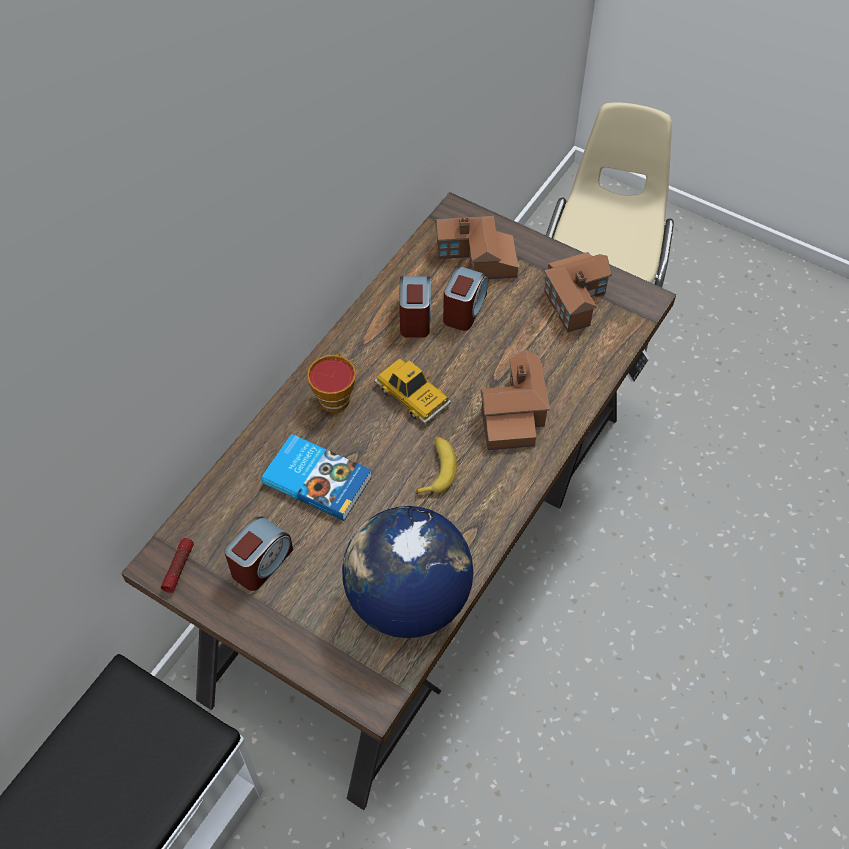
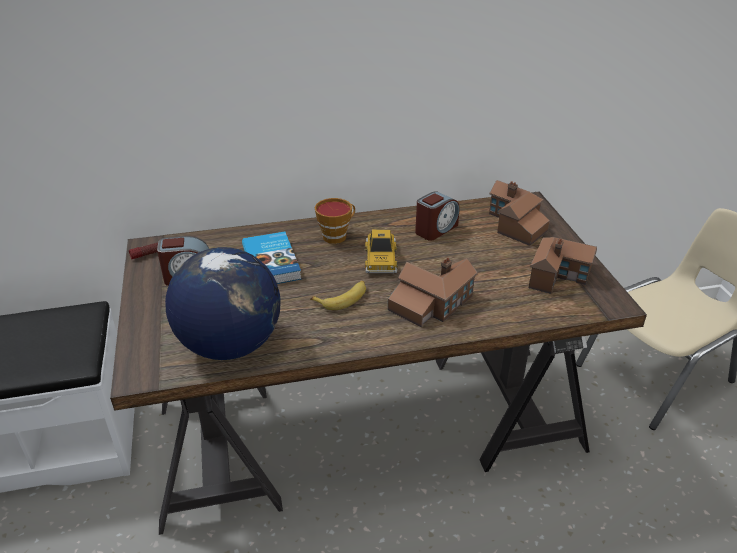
camera: 45 degrees right, 20 degrees down
(464, 309) = (472, 241): alarm clock -> none

